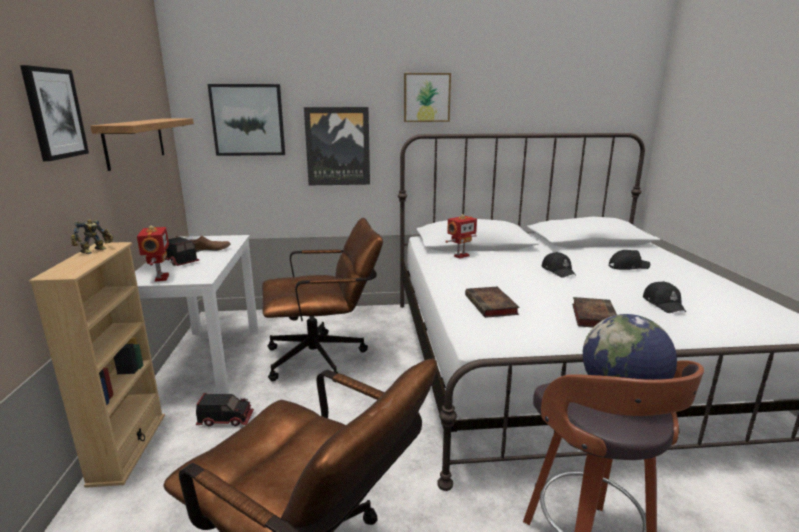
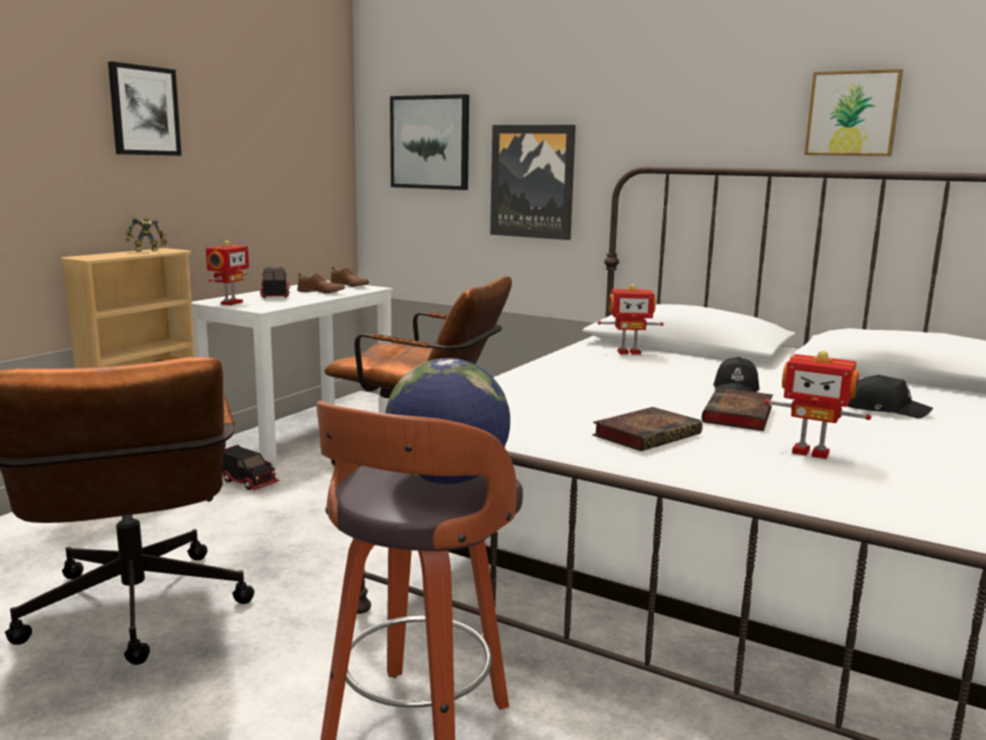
camera: 35 degrees right, 5 degrees down
(135, 141) = (271, 156): shelf -> none
(214, 239) = (349, 286): none -> brown shoe
(426, 97) = (661, 110): picture -> picture (852, 114)
(492, 306) = (533, 397): book -> book (738, 416)
(663, 304) = (811, 452): black cap -> toy robot

